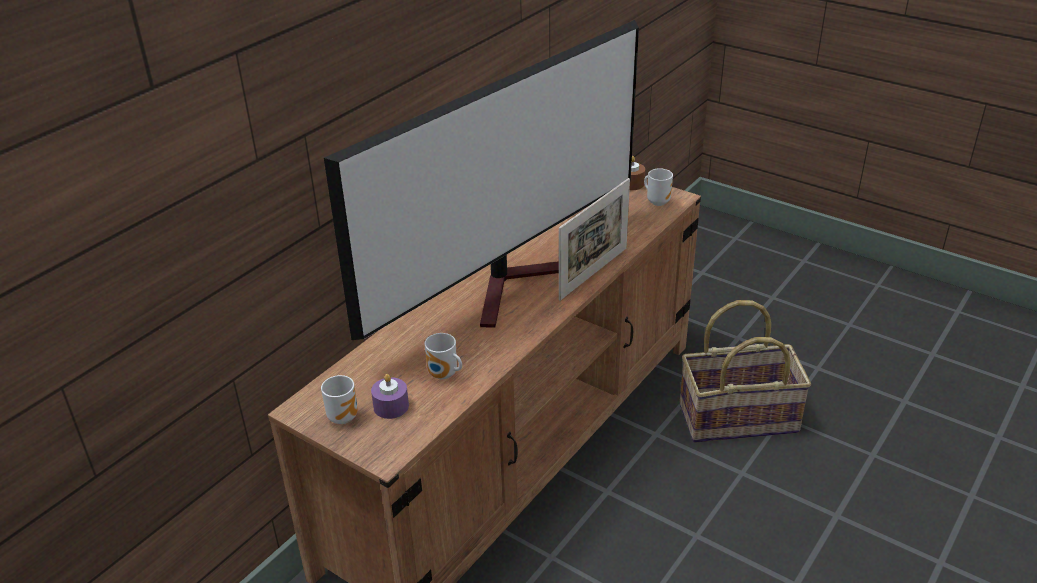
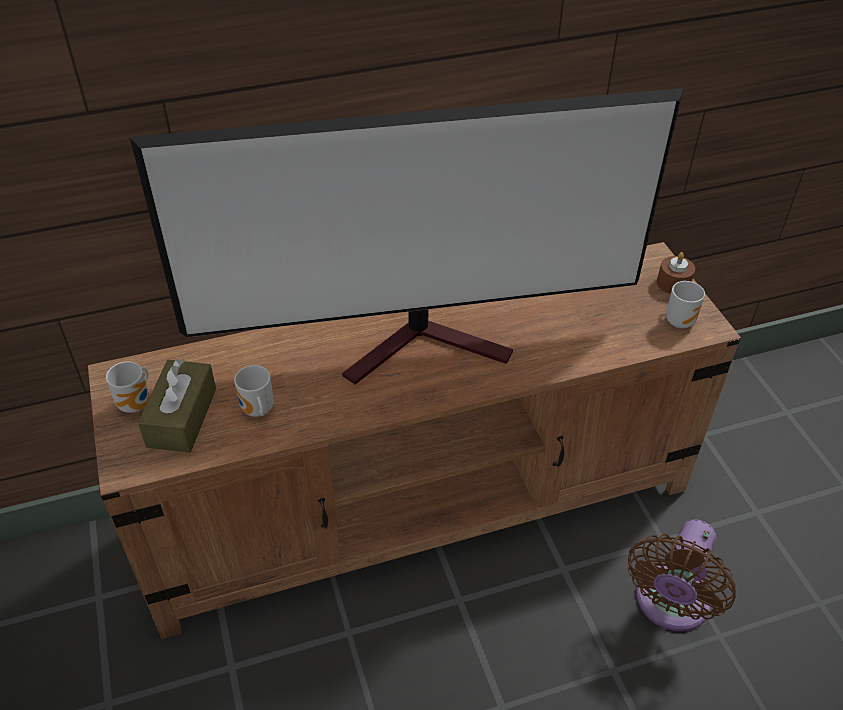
camera: 35 degrees right, 10 degrees up
(391, 406) = (182, 417): purple candle -> brown tissue box
(593, 273) = (516, 374): picture frame -> none
(738, 417) = (669, 604): basket -> brown fan

